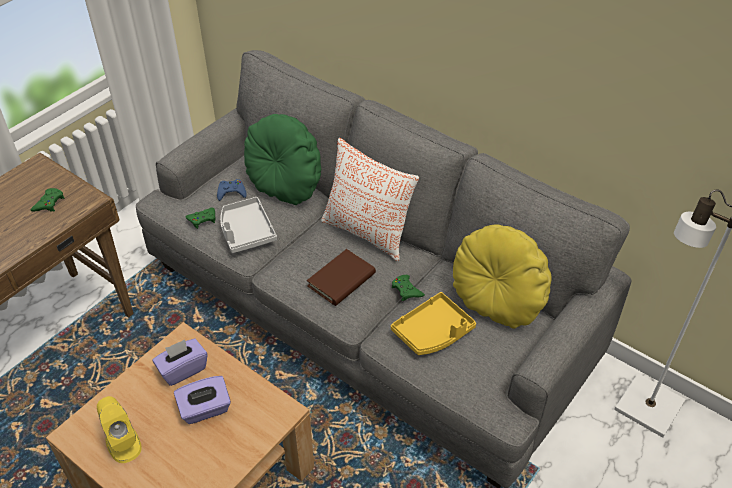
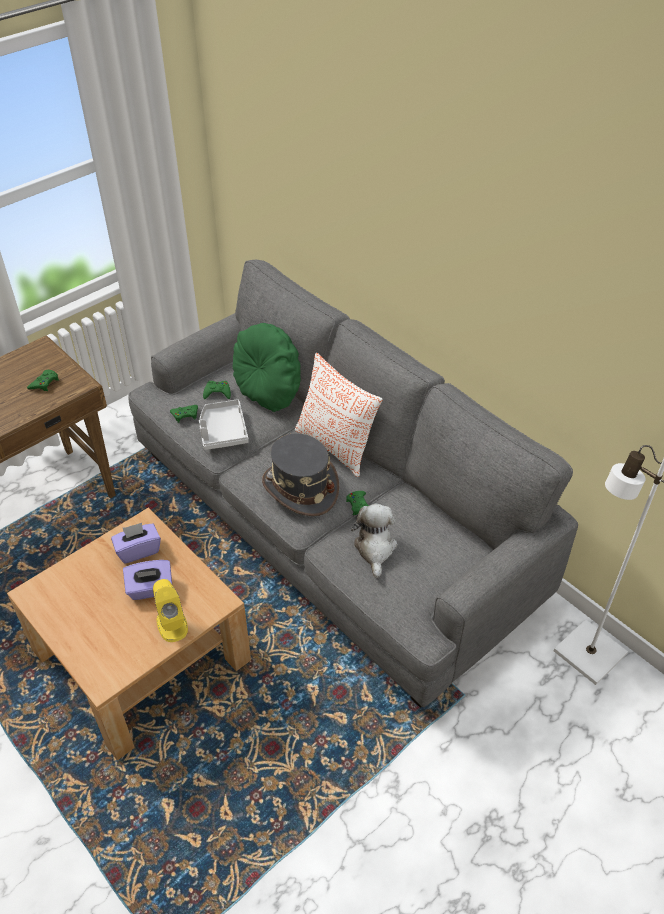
camera: 10 degrees right, 0 degrees up
(123, 443) = (72, 608): yellow speaker -> yellow speaker (172, 624)
(231, 192) = (217, 392): blue game controller -> green game controller
(341, 280) = (300, 488): brown book -> grey hat
(433, 332) = (375, 548): yellow tray -> plush toy
(495, 306) = (442, 532): yellow pillow -> none

